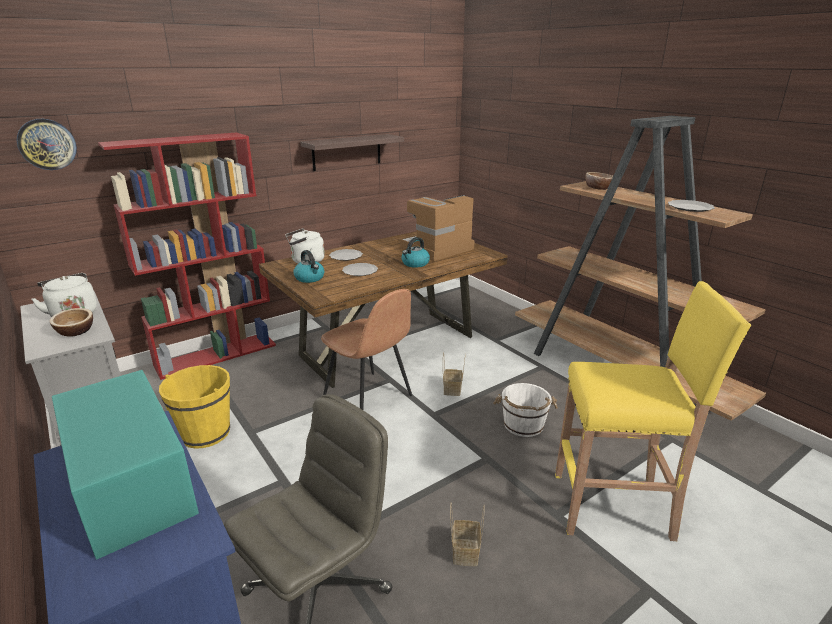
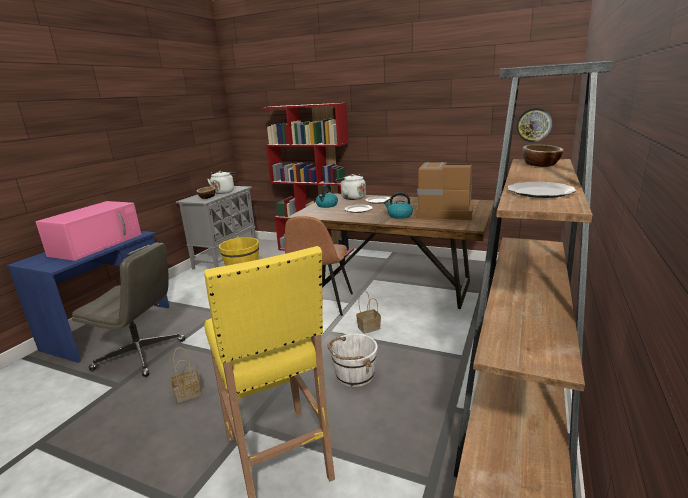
camera: 60 degrees right, 5 degrees down
(47, 144) = (256, 106): wall clock -> wall clock (534, 125)
(129, 480) = (97, 244): turquoise microwave -> pink microwave
(347, 152) = (434, 122): shelf -> none

